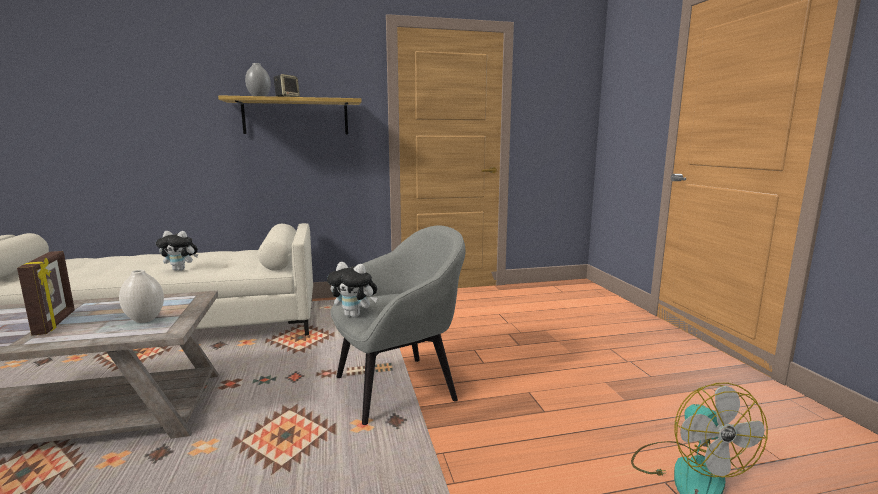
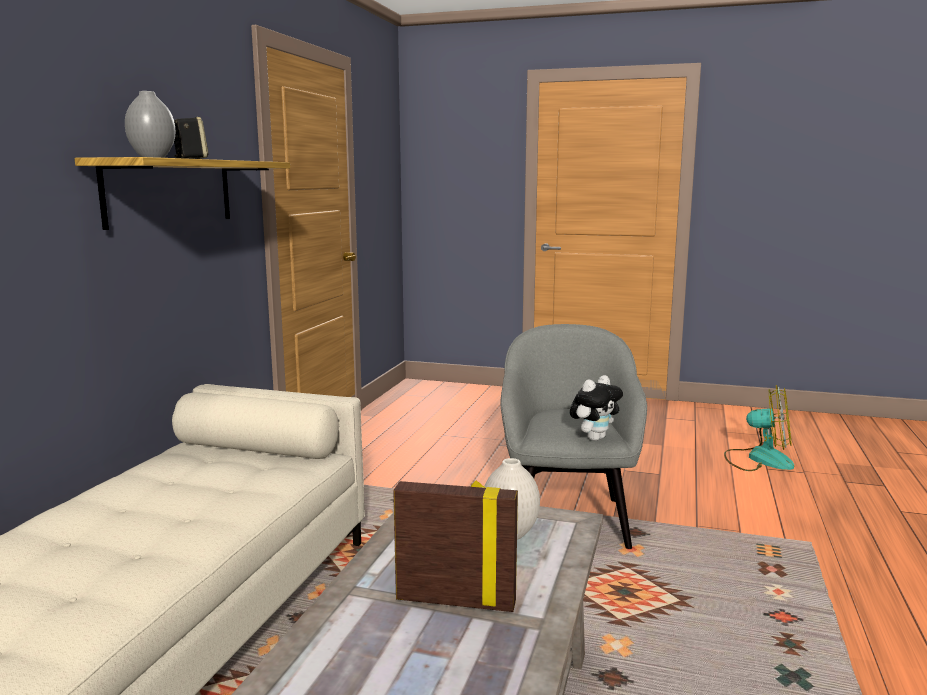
camera: 60 degrees left, 0 degrees up
(181, 269) = (206, 516): plush toy -> none

